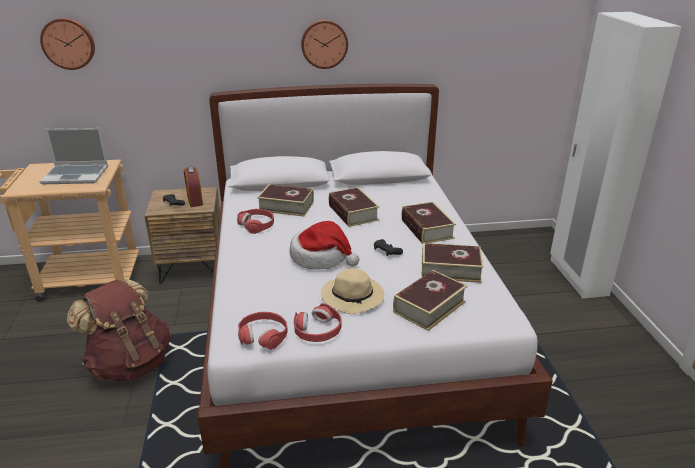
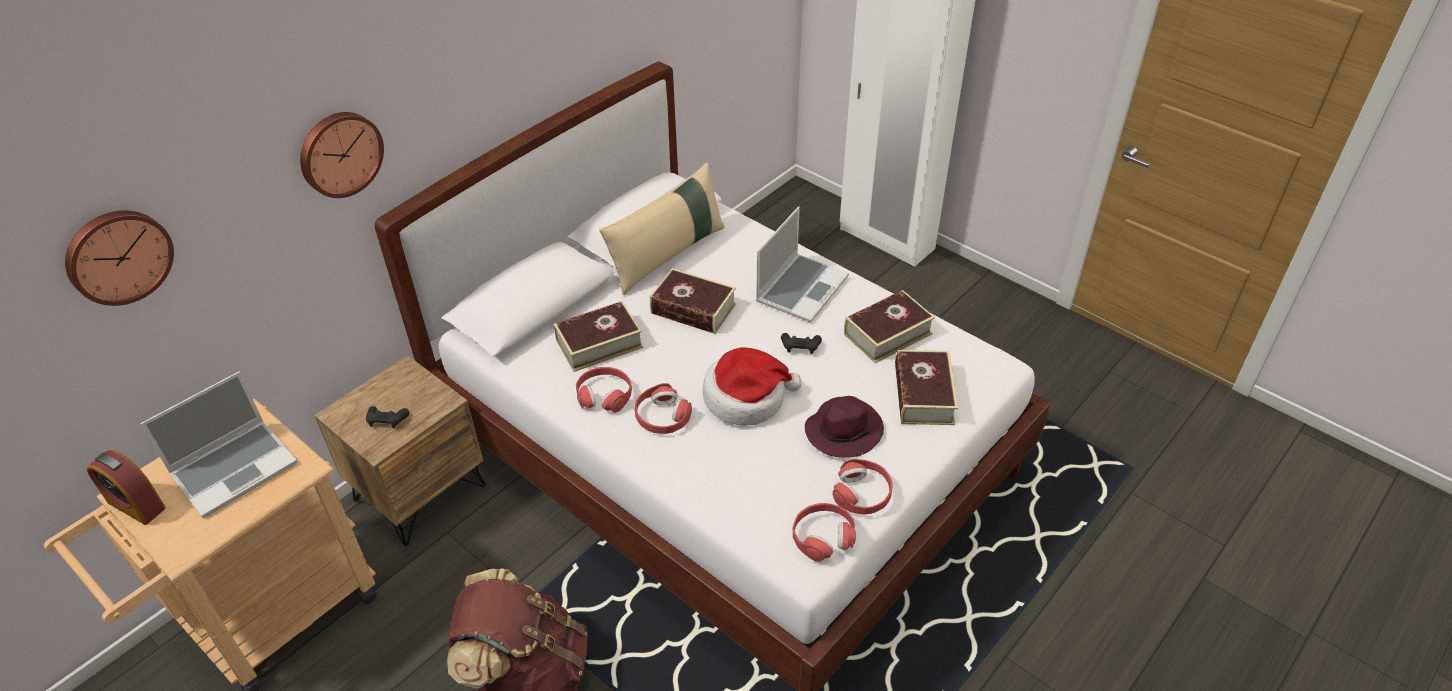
camera: 40 degrees left, 15 degrees up
(195, 200) = (411, 396): alarm clock -> alarm clock (136, 505)
(268, 245) = (662, 416): none -> red headphones
(324, 44) = (514, 67): wall clock -> wall clock (339, 153)
(353, 297) = (844, 430): beige hat -> purple hat
(374, 189) = (667, 255): none -> beige pillow
(427, 229) = (801, 288): book -> laptop

